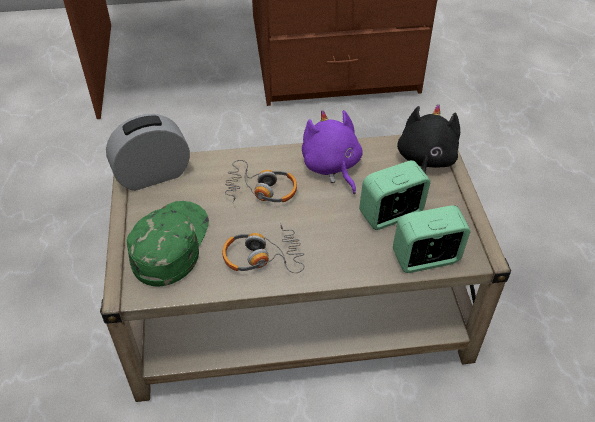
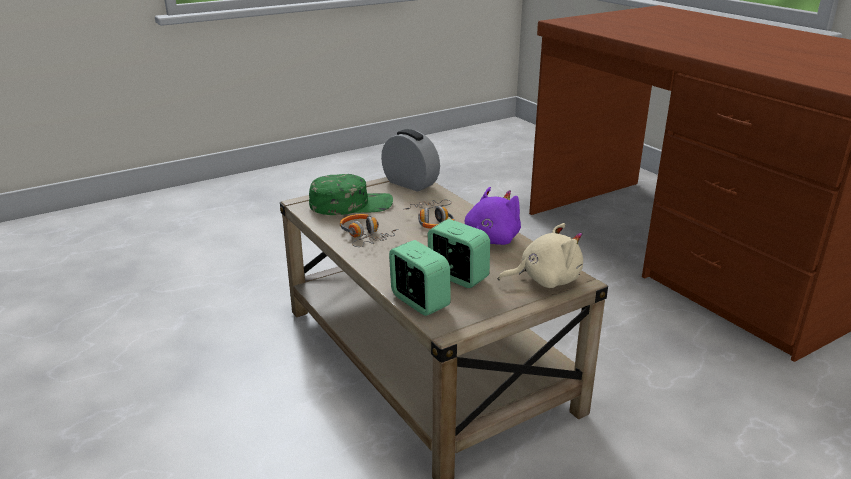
camera: 65 degrees right, 20 degrees down
(425, 161) = (545, 280): black plush toy -> beige plush toy

